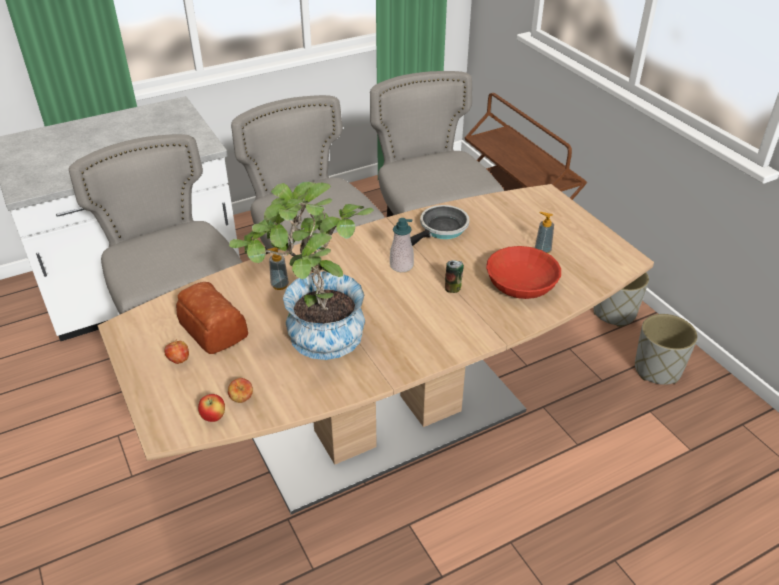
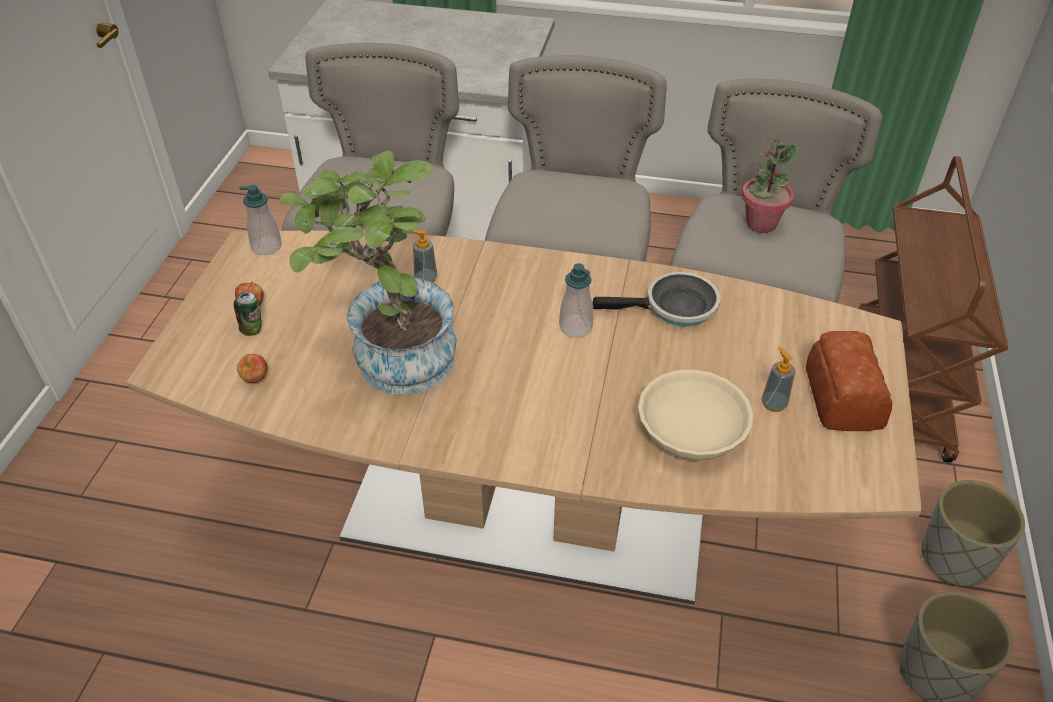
camera: 40 degrees right, 5 degrees up
(140, 321) = (267, 247): none -> soap dispenser
(212, 330) = (313, 292): bread -> bread (842, 398)
(214, 417) = (214, 382): apple -> none
(430, 168) = (760, 223): none -> potted plant
(453, 288) = (601, 387): can -> can (253, 329)
(521, 284) = (691, 430): red bowl -> beige bowl

